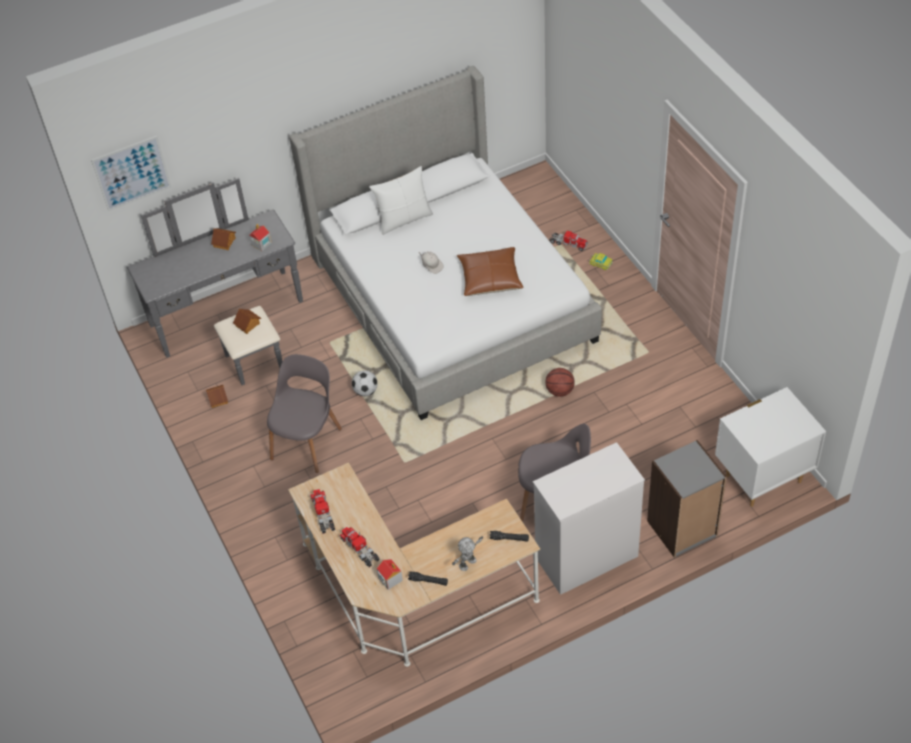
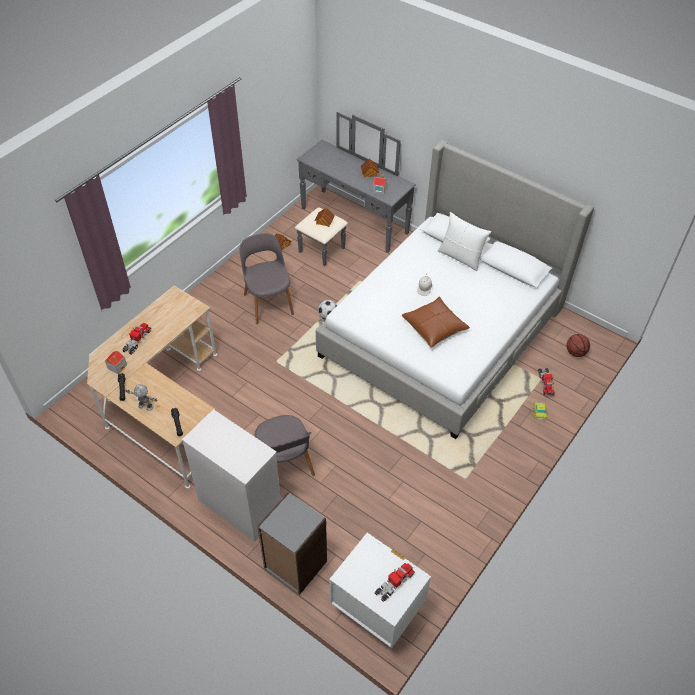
camera: 60 degrees right, 0 degrees up
(131, 173) = (342, 78): picture -> none
(307, 442) = (268, 302): grey chair -> grey chair turned 105 degrees counterclockwise
(323, 514) = (160, 310): toy truck -> toy truck (394, 583)
(559, 391) = (391, 431): basketball -> basketball (575, 352)

